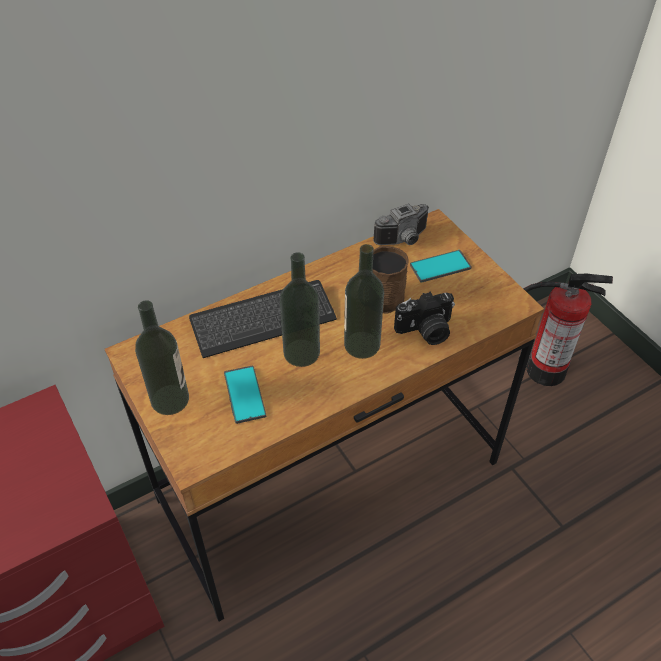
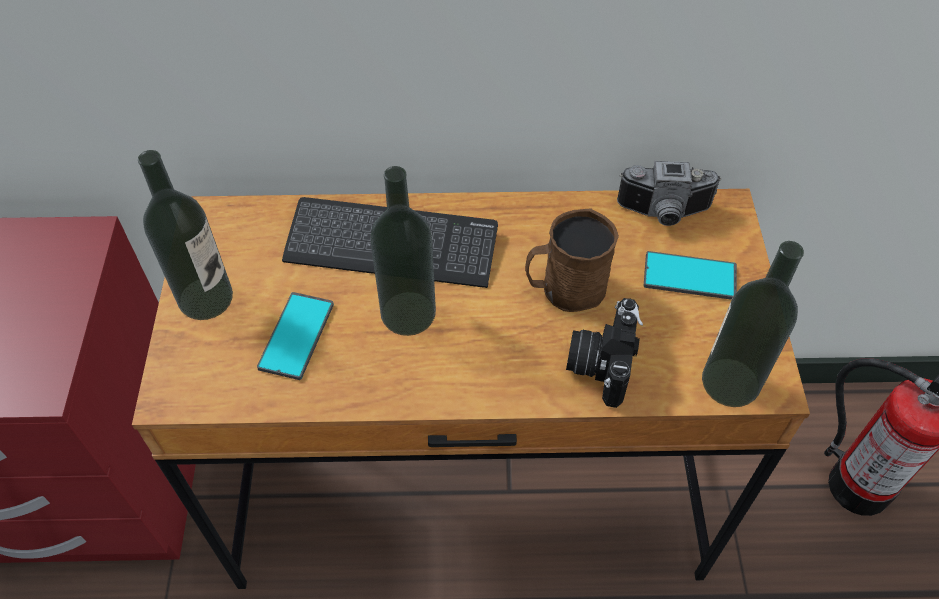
camera: 30 degrees right, 5 degrees up
(362, 345) = (496, 340): bottle -> bottle (730, 382)
(426, 331) = (600, 363): camera -> camera turned 90 degrees clockwise

